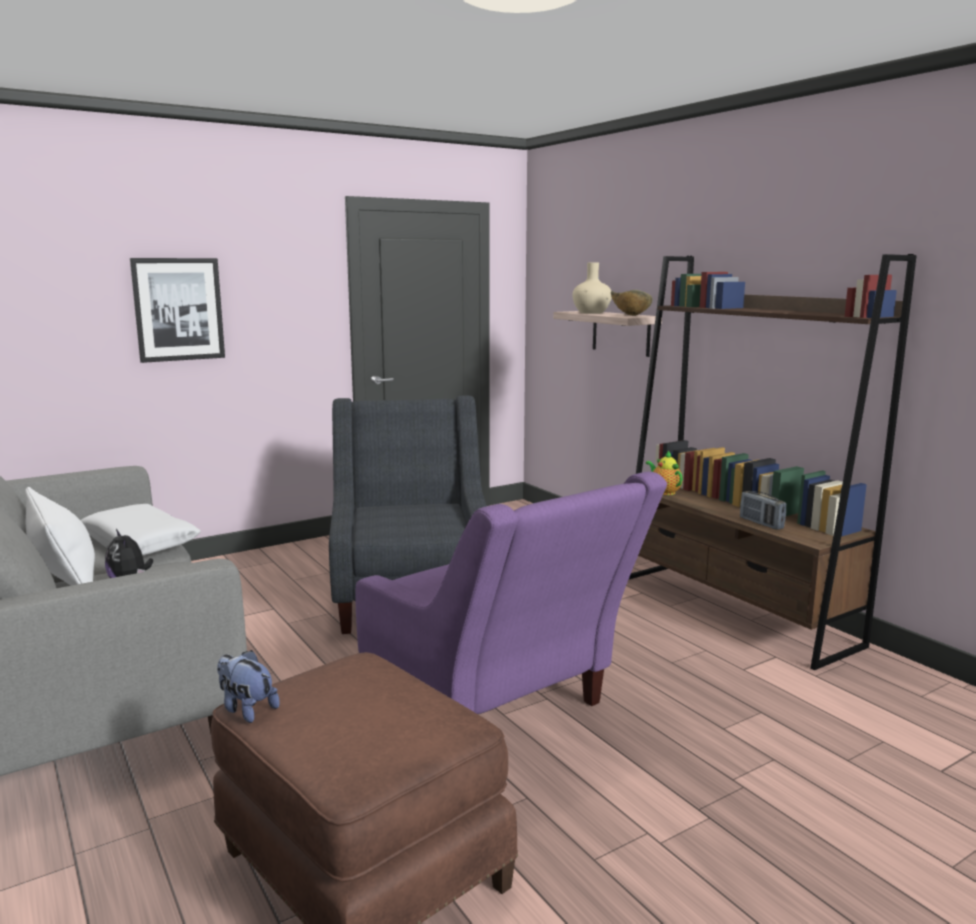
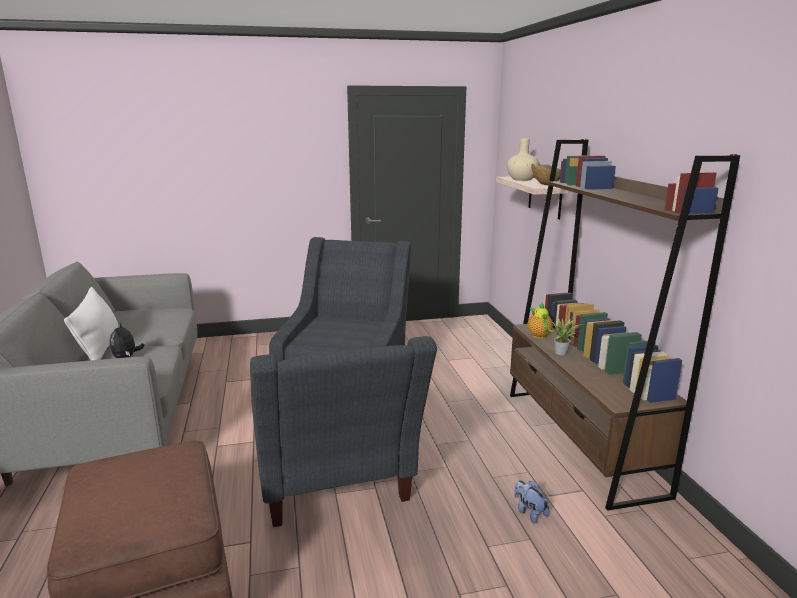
camera: 20 degrees right, 5 degrees up
(139, 543) = (161, 328): white pillow -> none
(178, 309) = (225, 168): picture -> none
(246, 709) = (84, 472): plush toy -> plush toy (529, 512)
(499, 710) = (335, 489): purple armchair -> grey armchair
(709, 505) = (562, 353): none -> potted plant
(761, 523) = (589, 378): radio -> none

